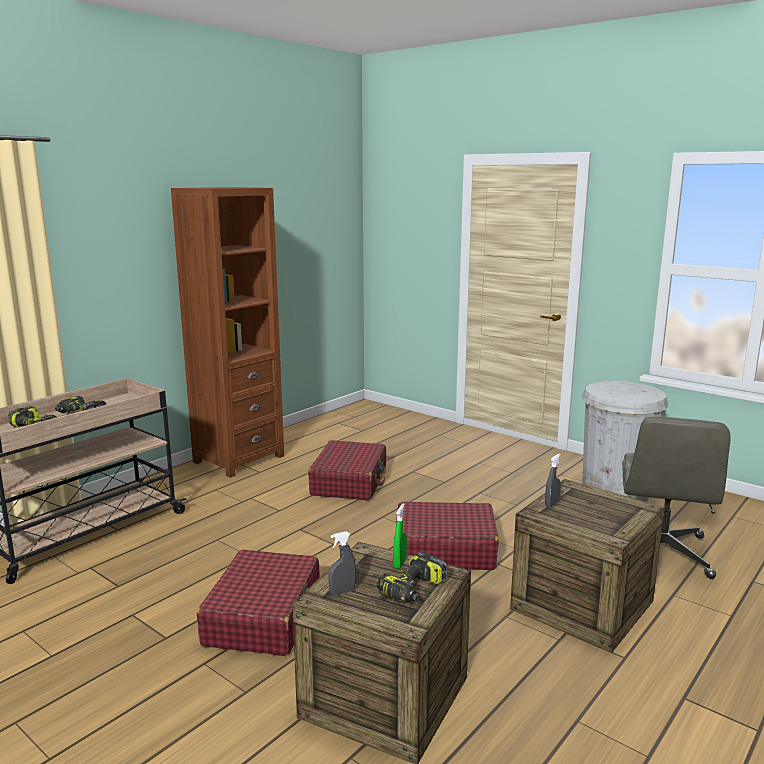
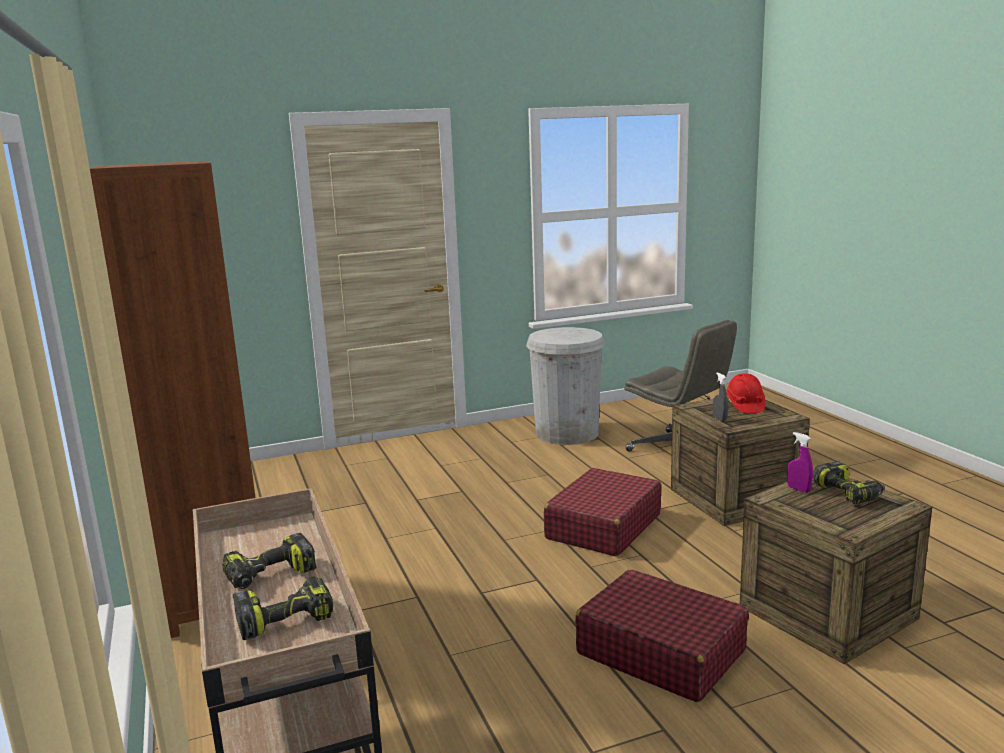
camera: 60 degrees left, 0 degrees up
(342, 592) = (842, 520): grey spray bottle -> none
(349, 482) = (397, 538): red suitcase -> none
(399, 563) = (798, 489): green spray bottle -> purple spray bottle
(613, 510) = (744, 406): none -> red hard hat

